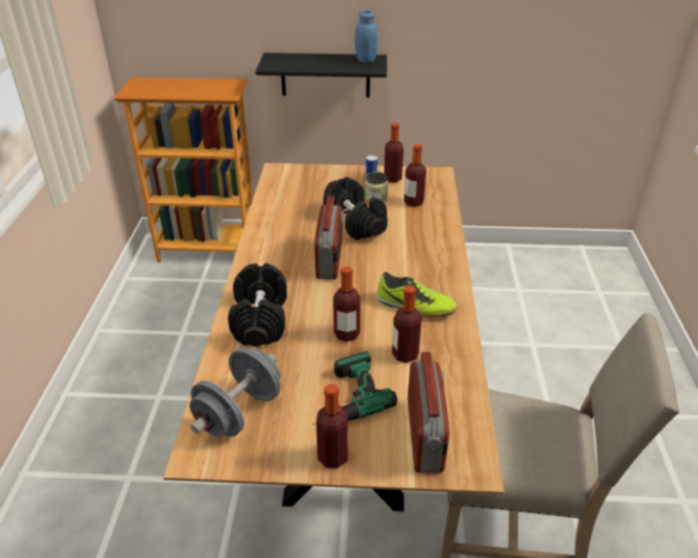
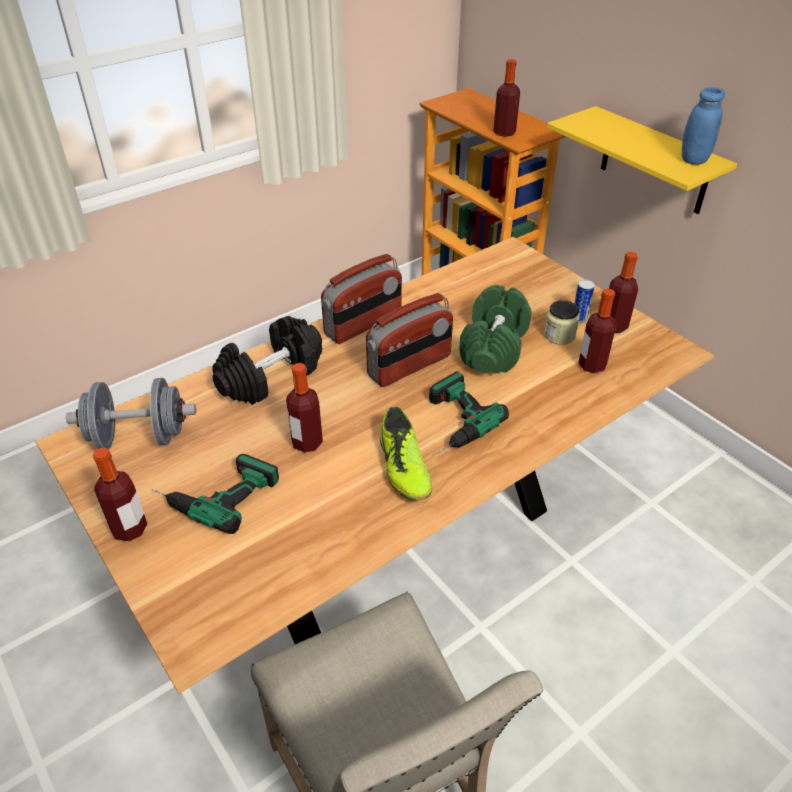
camera: 50 degrees right, 5 degrees up
(325, 75) = (654, 162): black shelf -> yellow shelf
(355, 222) = (494, 347): black dumbbell -> green dumbbell
(398, 271) = (450, 422): none -> power drill
(405, 354) = (318, 501): bottle -> bottle (504, 132)
(425, 435) = (211, 581): radio -> radio (363, 325)

